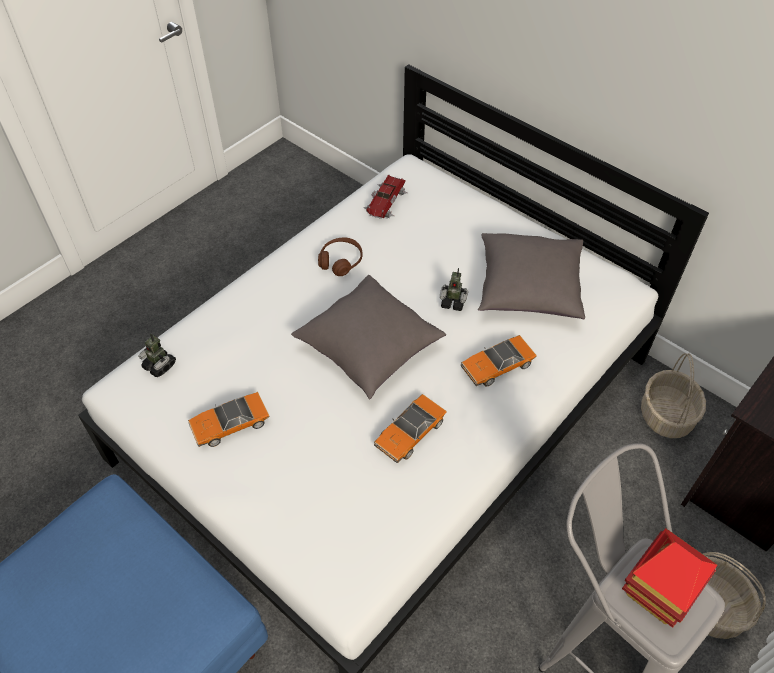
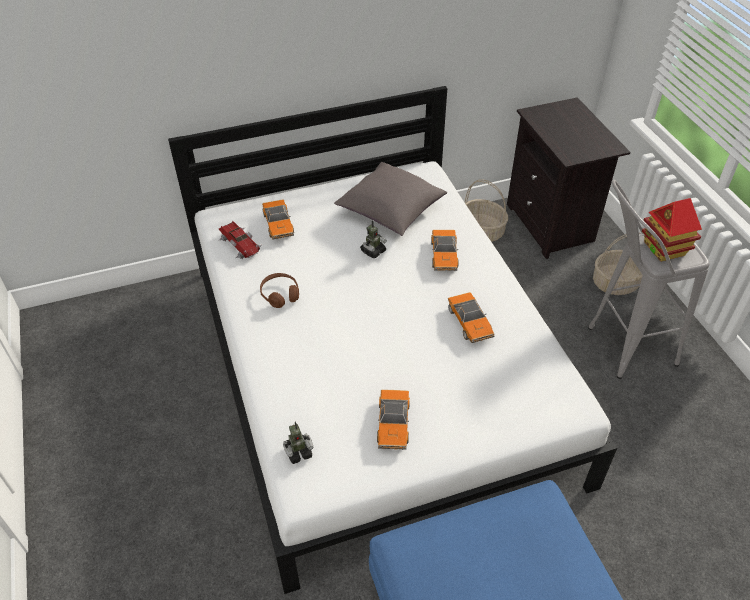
camera: 60 degrees left, 5 degrees down
(368, 348) = (379, 313): grey pillow -> none
(433, 214) = (278, 224): none -> toy car

